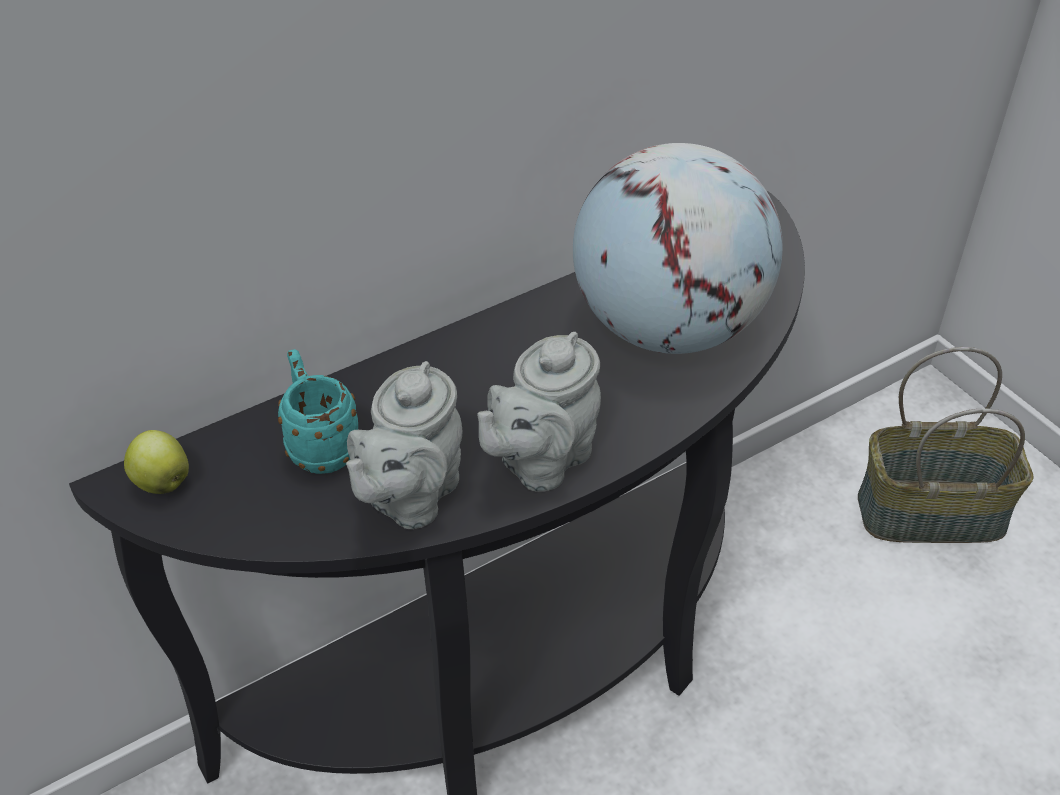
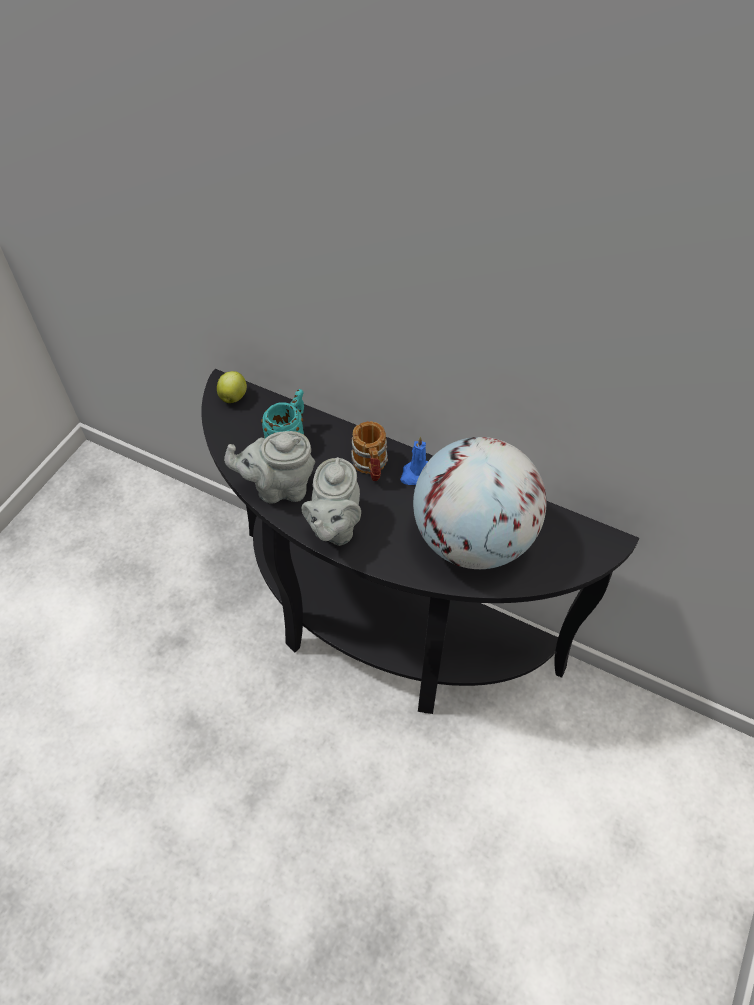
camera: 60 degrees right, 10 degrees up
(461, 375) = (371, 467): none -> mug
(515, 334) = (416, 474): none -> blue candle
(540, 461) = (334, 527): grey teapot -> grey teapot turned 90 degrees counterclockwise
(931, 511) = (652, 802): basket -> none

